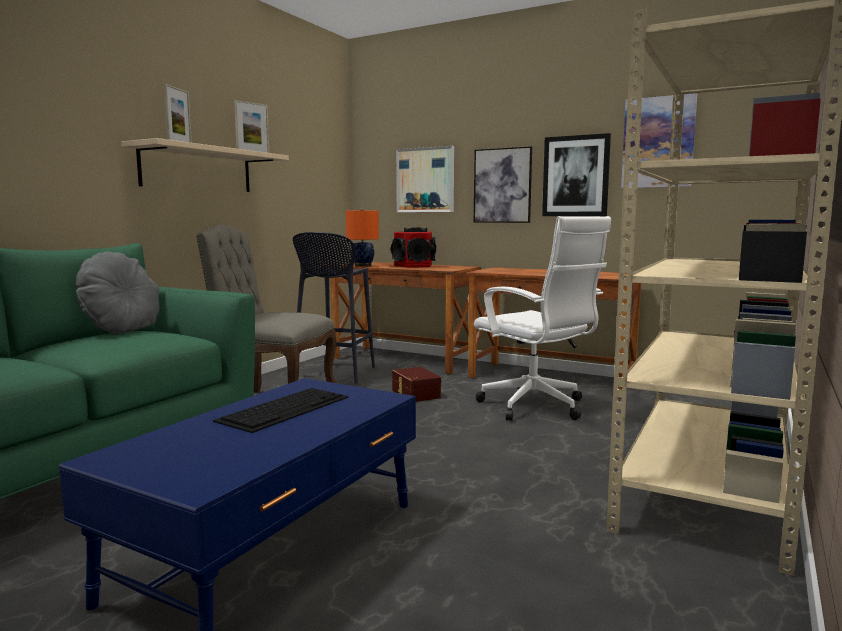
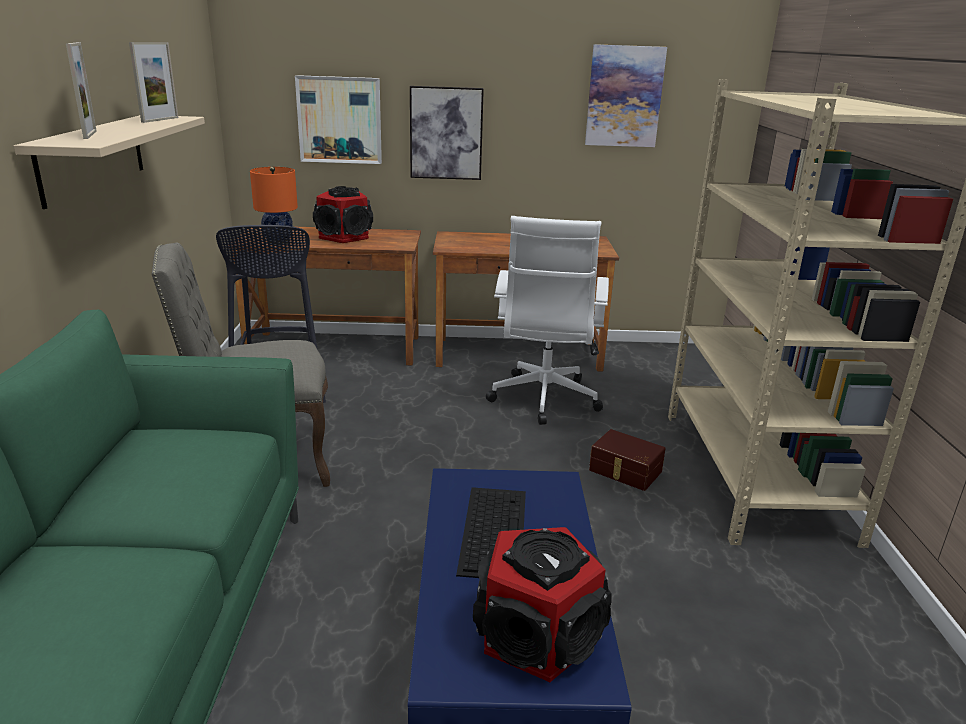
camera: 30 degrees left, 15 degrees up
(122, 331) = (136, 449): grey pillow -> none
(205, 458) = (536, 635): none -> speaker
(415, 394) = (408, 406): brown storage box -> brown storage box (624, 471)
(537, 407) = (544, 401): white office chair -> white office chair turned 75 degrees clockwise
(576, 176) = (535, 127): picture -> none

